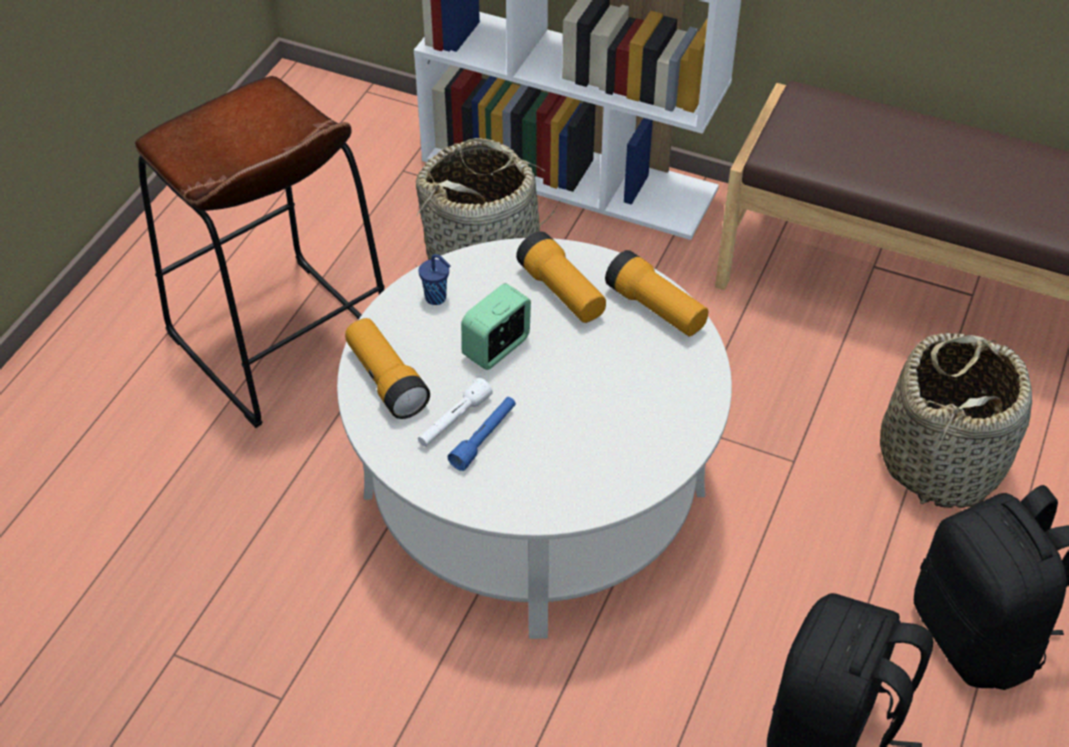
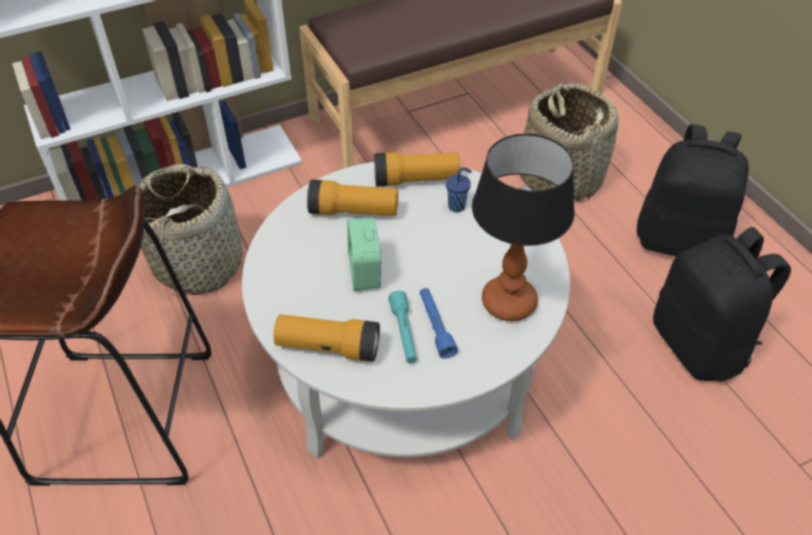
camera: 50 degrees left, 0 degrees up
(437, 298) = (285, 273): blue cup -> blue cup (457, 206)
(454, 420) = (404, 333): white flashlight -> turquoise flashlight
(572, 473) = (509, 301): none -> table lamp

